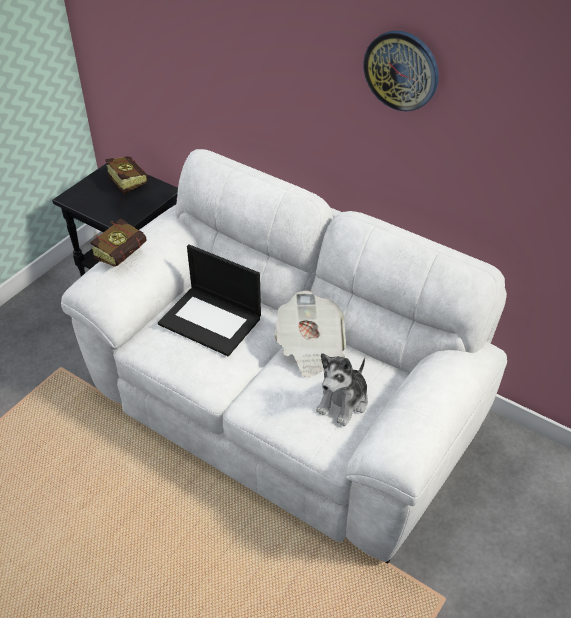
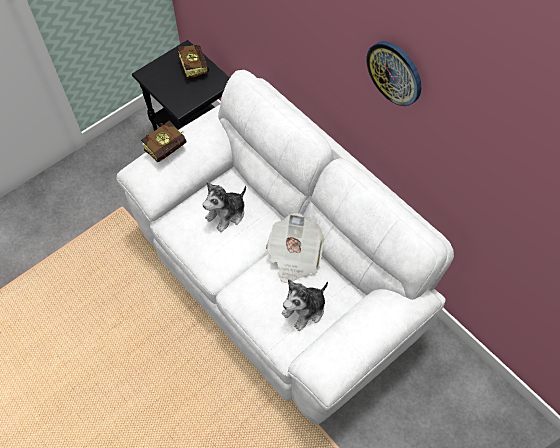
camera: 15 degrees right, 15 degrees up
(211, 321) = (226, 214): laptop -> plush toy

